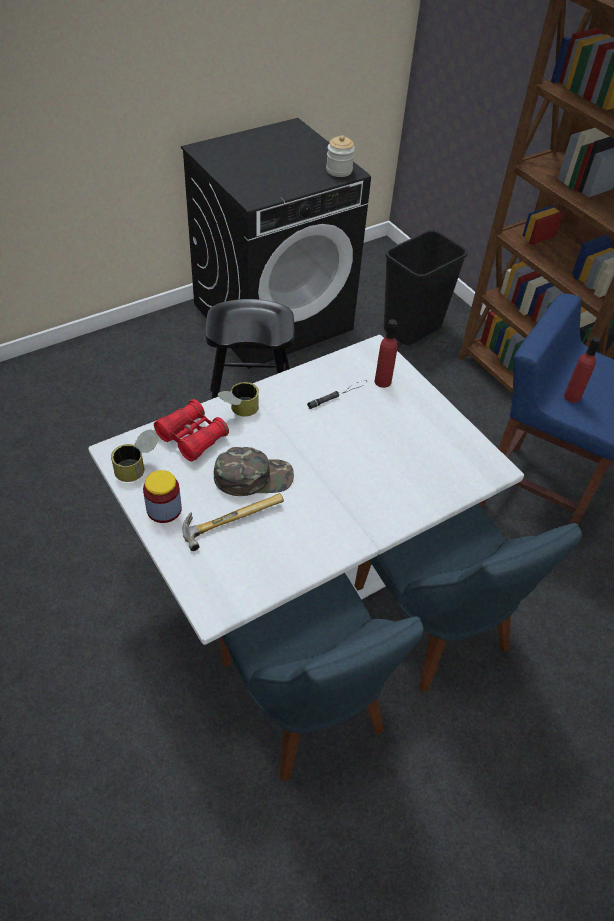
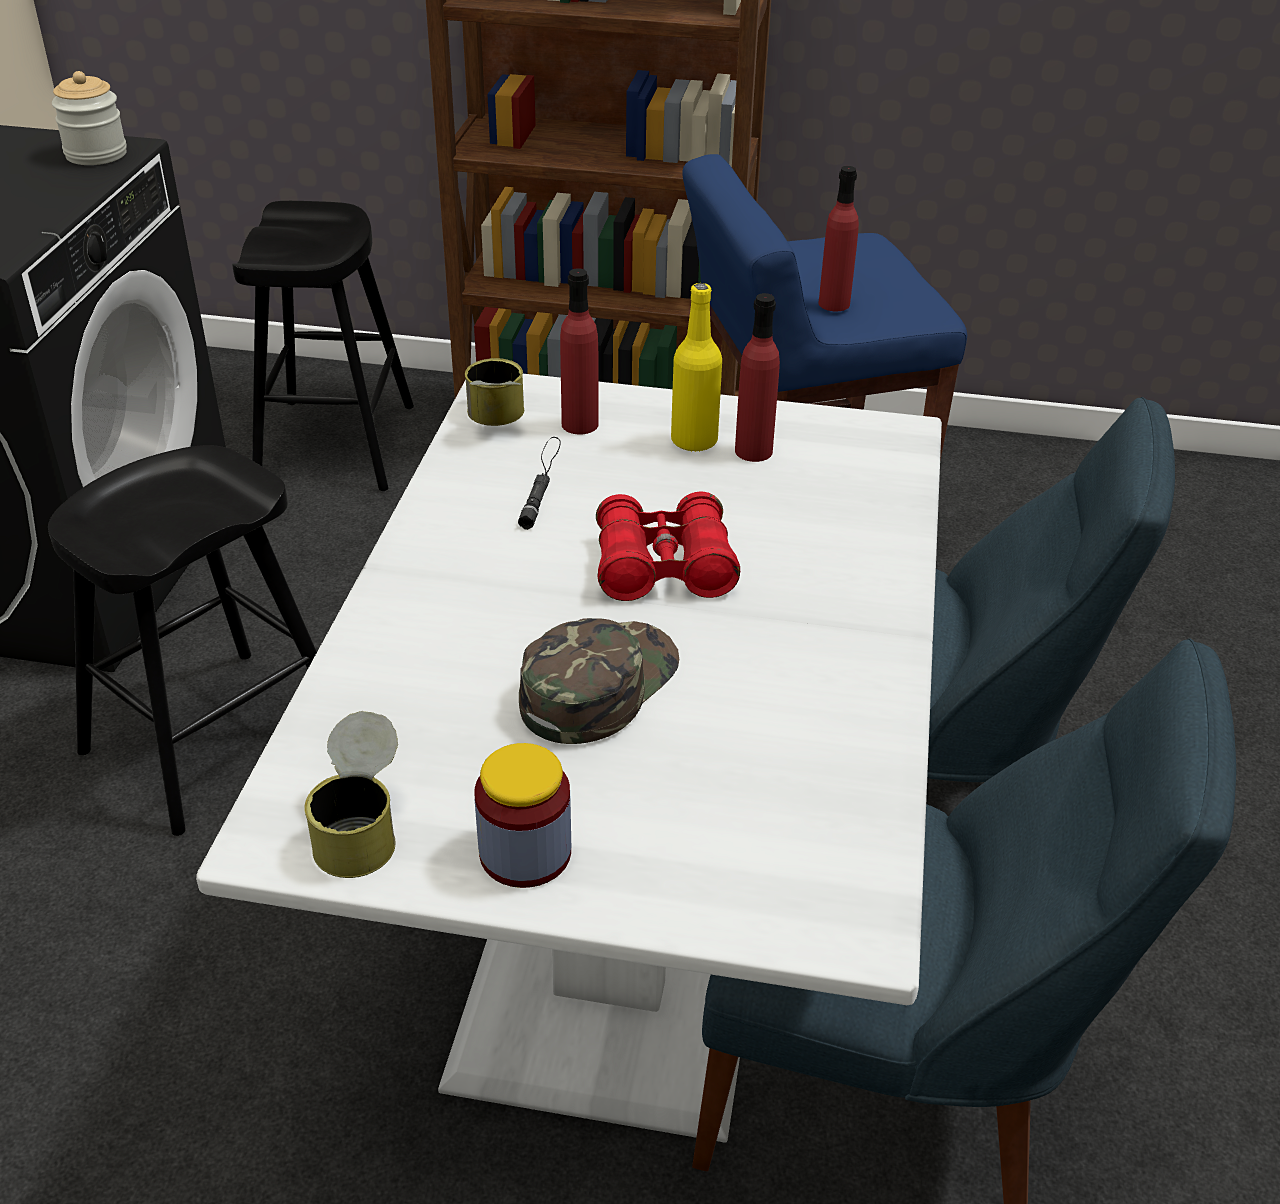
camera: 45 degrees left, 10 degrees down
(192, 437) = (392, 706): red binoculars -> red binoculars (663, 567)
(230, 517) = (658, 771): hammer -> none
(238, 411) = (413, 610): can -> can (496, 420)
(412, 329) = (336, 444): black trash can -> black stool
(412, 416) = (694, 441): none -> yellow bottle
(427, 435) = (753, 451): none -> red bottle

